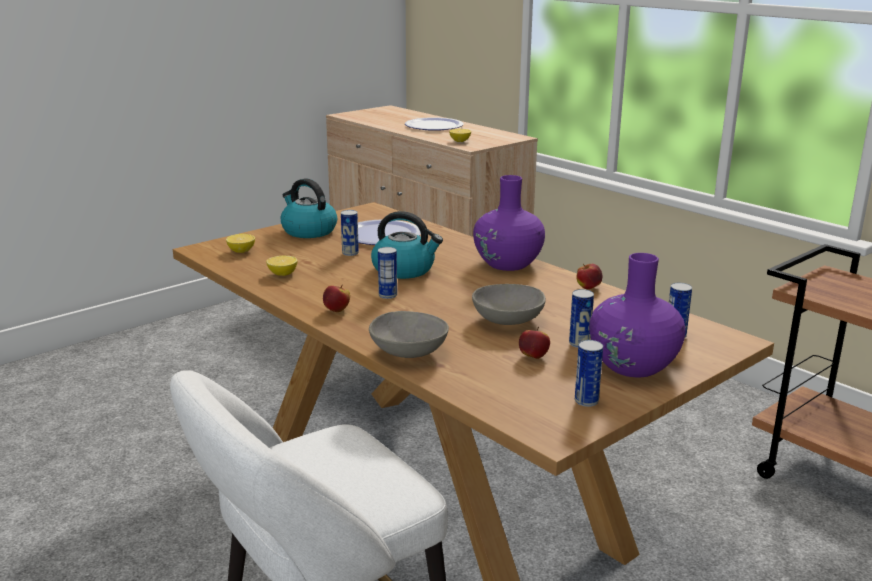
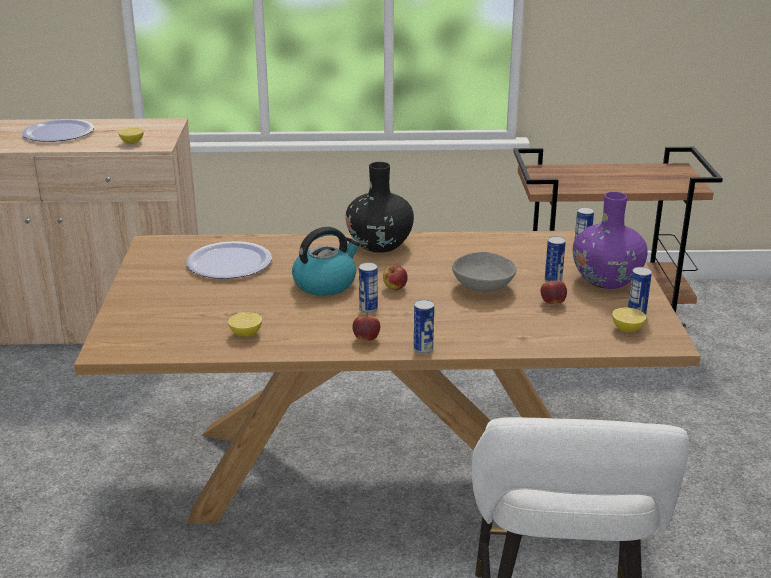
camera: 50 degrees left, 5 degrees up
(241, 251) = (150, 333): lemon -> lemon (627, 329)
(308, 231) = (156, 287): kettle -> none
(350, 253) = (248, 290): can -> can (423, 349)
(407, 352) = (487, 341): grey bowl -> none
(507, 264) = (379, 245): purple vase -> black vase
(588, 288) = (468, 239): apple -> apple (395, 288)

